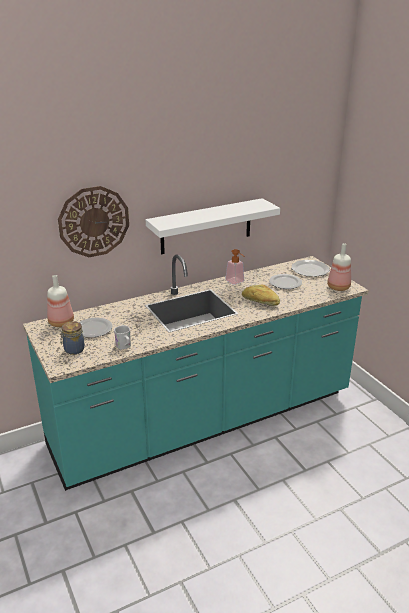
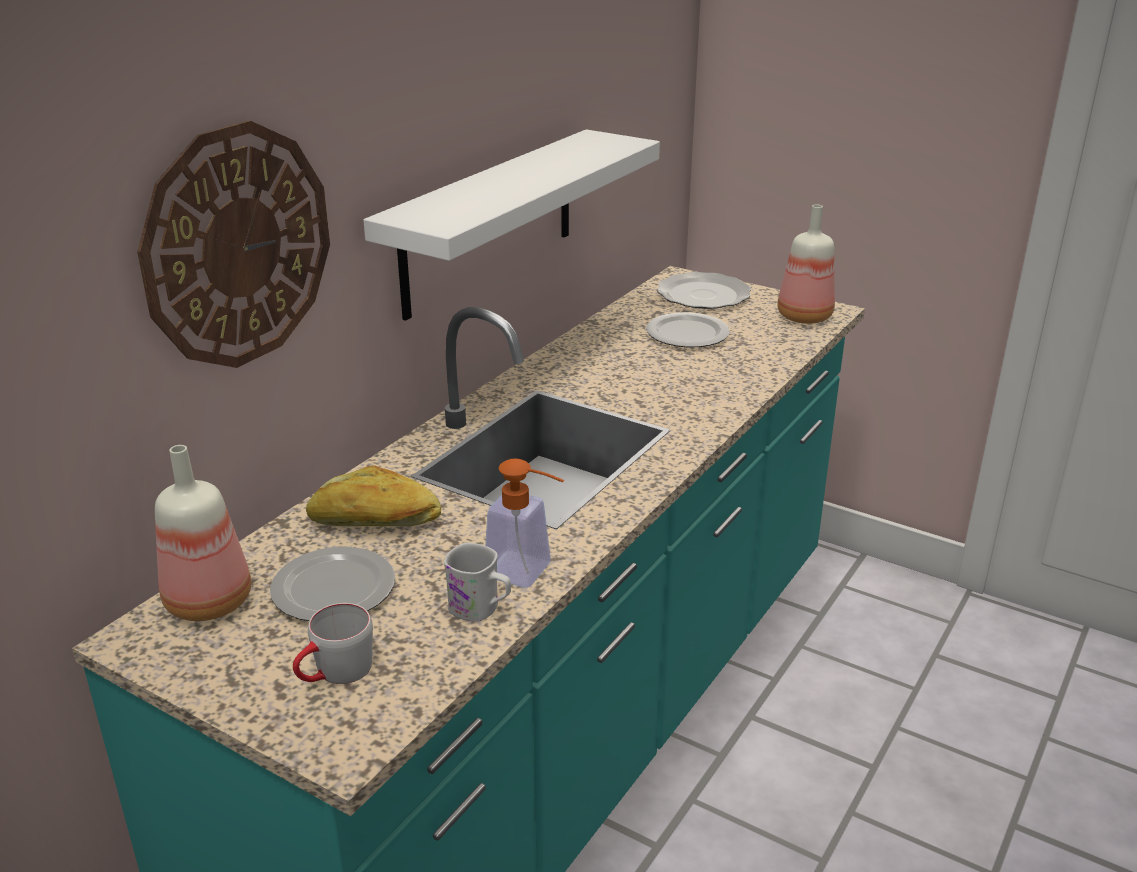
camera: 30 degrees left, 0 degrees up
(73, 350) = (334, 674): jar -> grey mug
(236, 282) = (579, 359): soap dispenser -> soap dispenser (528, 573)
(260, 301) = (685, 389): bread -> bread (375, 522)

